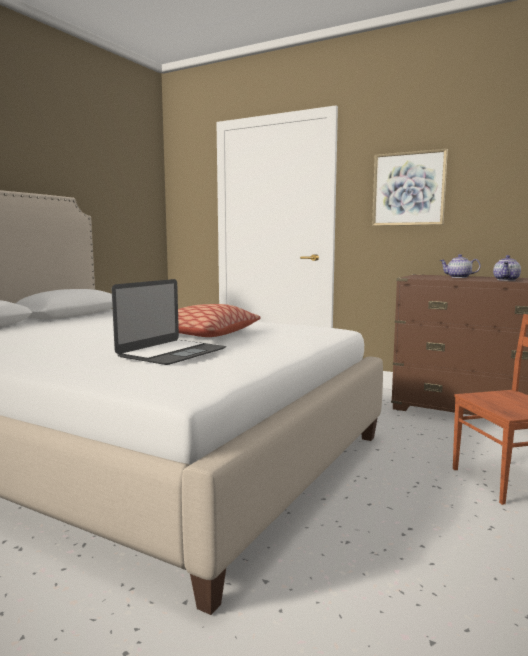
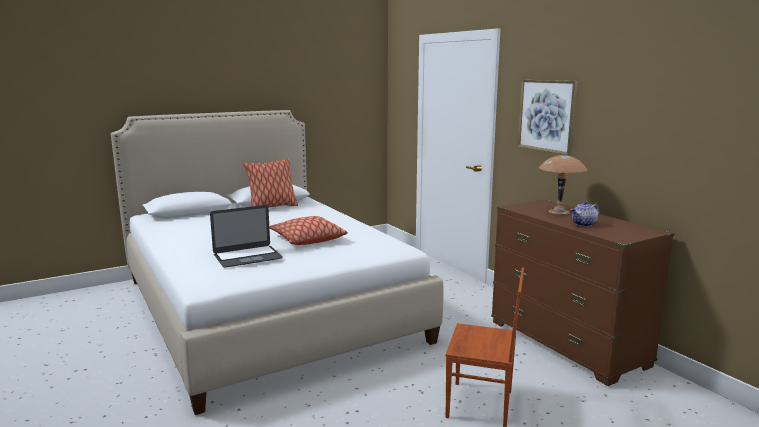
camera: 30 degrees right, 5 degrees up
(84, 317) = (272, 207): none -> pillow
(458, 277) = (559, 212): teapot -> brown table lamp

